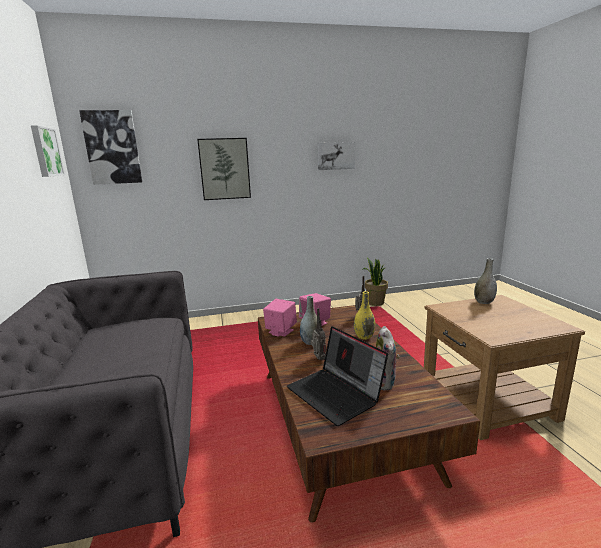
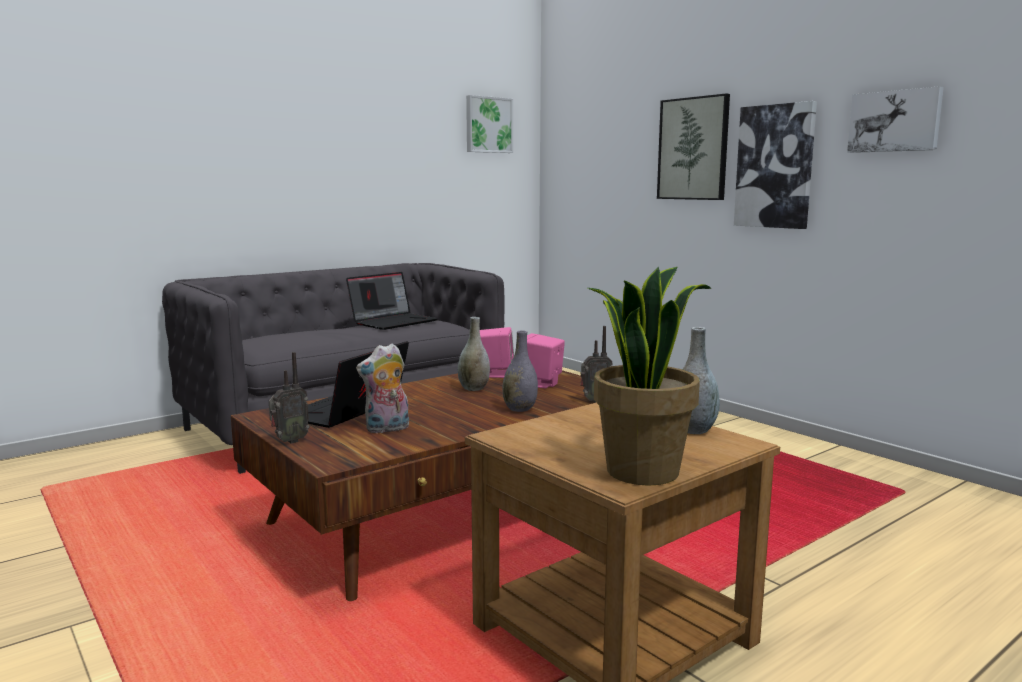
camera: 65 degrees right, 5 degrees down
(112, 147) = (577, 119): picture -> picture (775, 166)
(120, 336) = (393, 322): none -> laptop
(318, 359) = (426, 397): radio -> radio (289, 441)
(364, 337) = (520, 409): yellow vase -> grey vase
(375, 303) = (918, 486): potted plant -> potted plant (642, 471)

